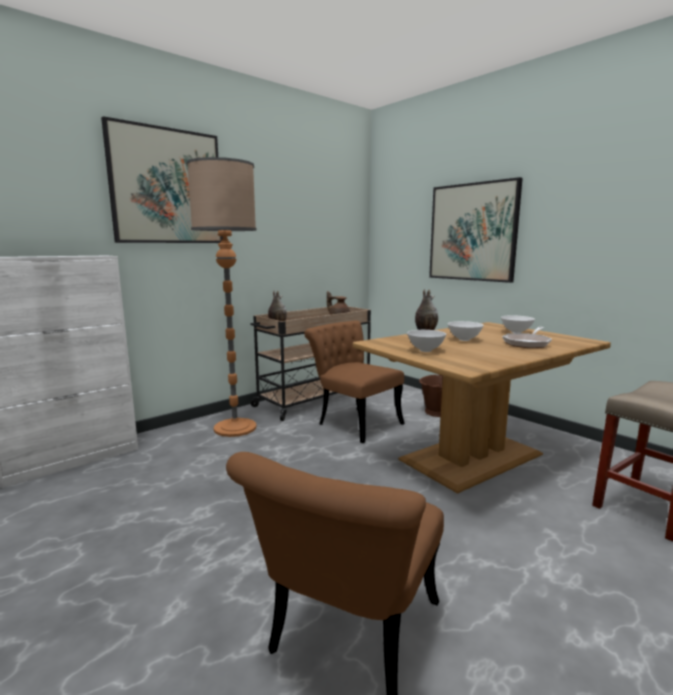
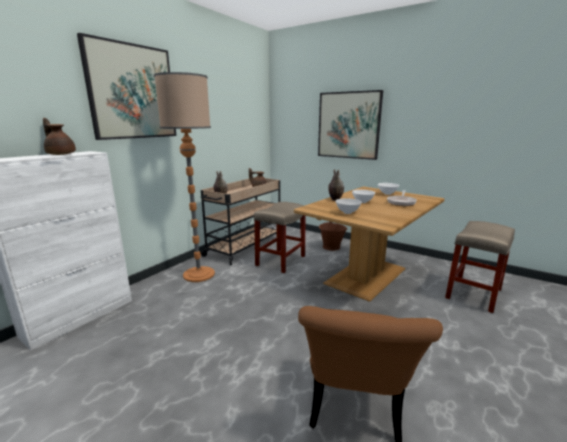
camera: 15 degrees left, 5 degrees up
(64, 255) = (61, 154): none -> brown teapot
(354, 422) = (281, 260): brown chair -> beige stool

